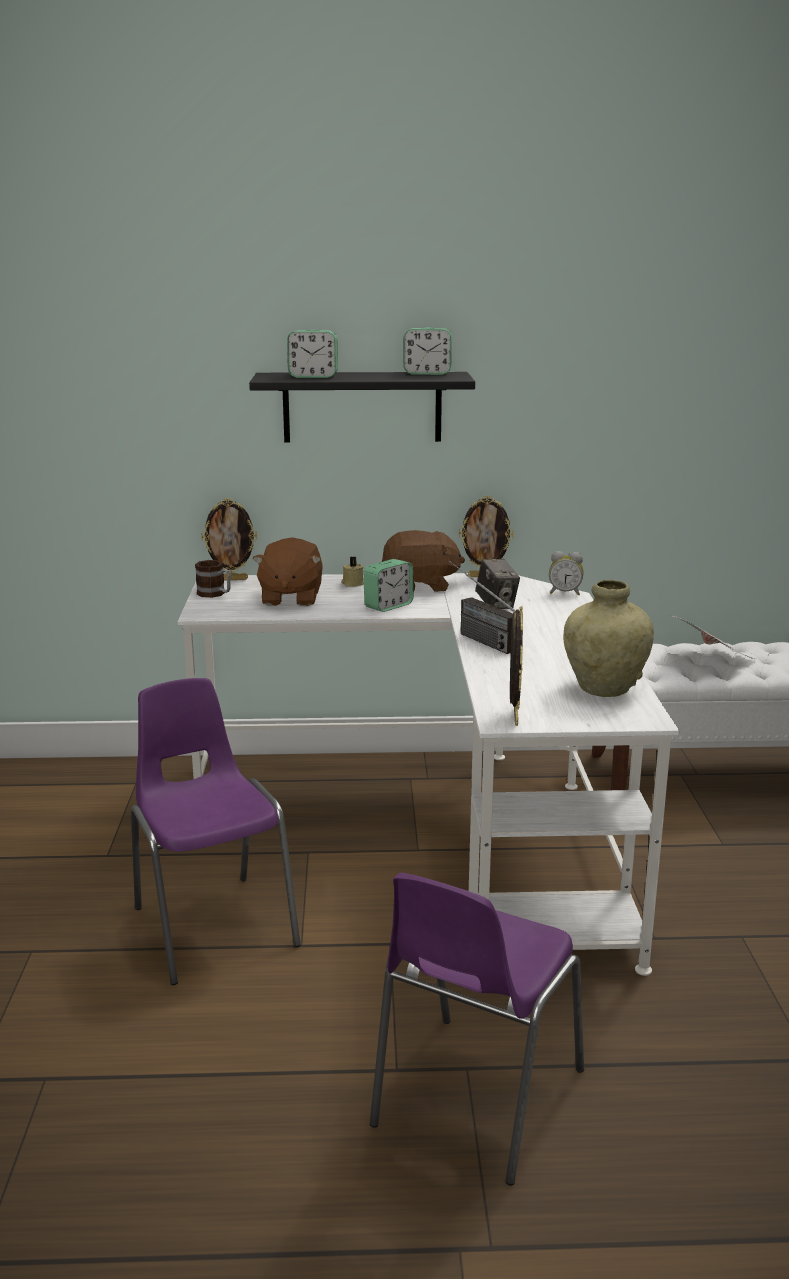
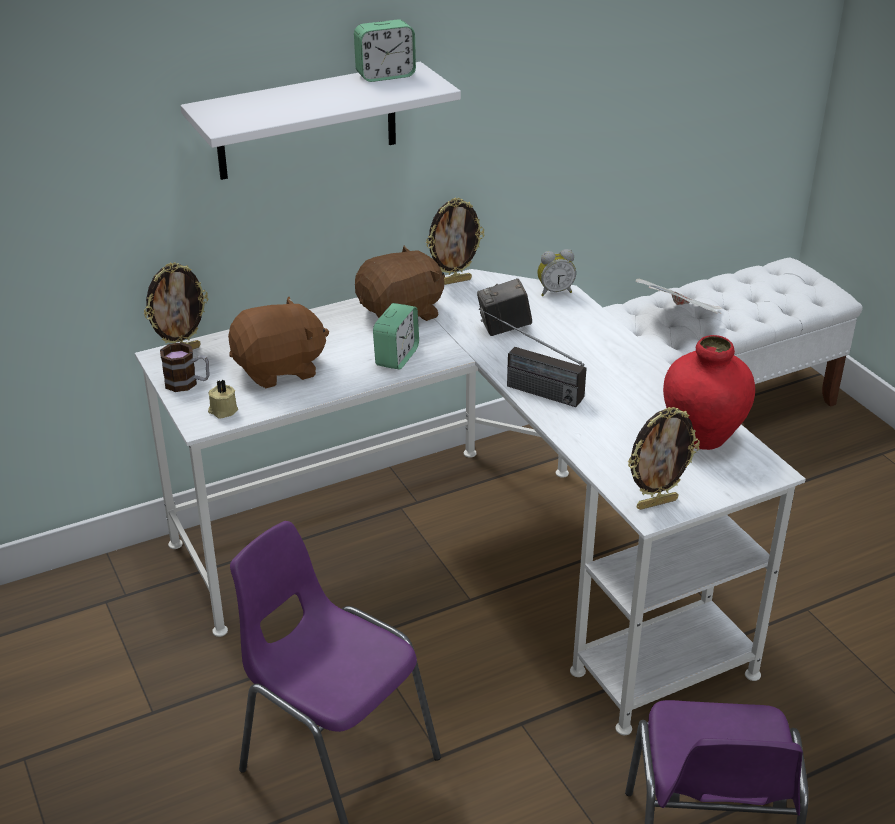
camera: 25 degrees left, 15 degrees up
(290, 598) = (279, 369): brown plush toy -> brown plush toy turned 90 degrees counterclockwise
(313, 376) = (267, 108): alarm clock -> none
(352, 584) = (326, 327): beige candle -> beige candle (222, 411)
(362, 407) = (307, 121): black shelf -> white shelf
(496, 605) = (504, 328): camera -> camera turned 120 degrees clockwise
(514, 717) = (656, 503): picture frame -> picture frame turned 90 degrees clockwise
(604, 688) = (702, 436): beige vase -> red vase

